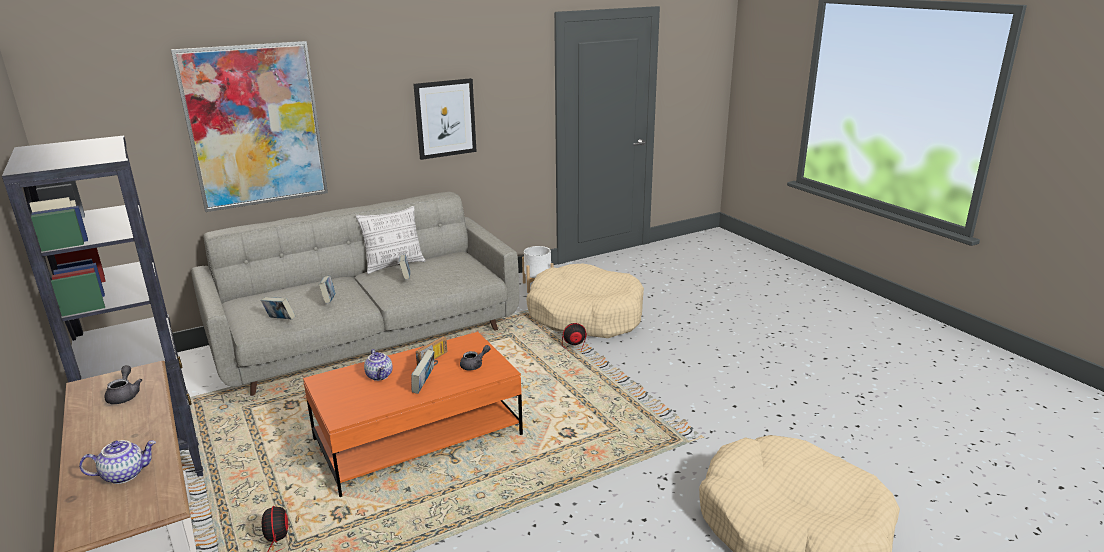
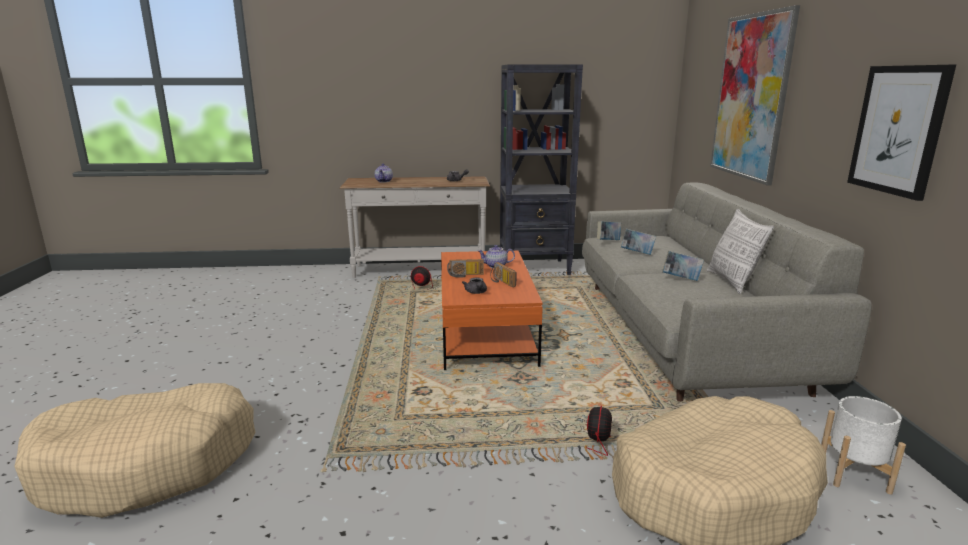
camera: 115 degrees right, 5 degrees down
(424, 385) = (465, 275): book -> radio

